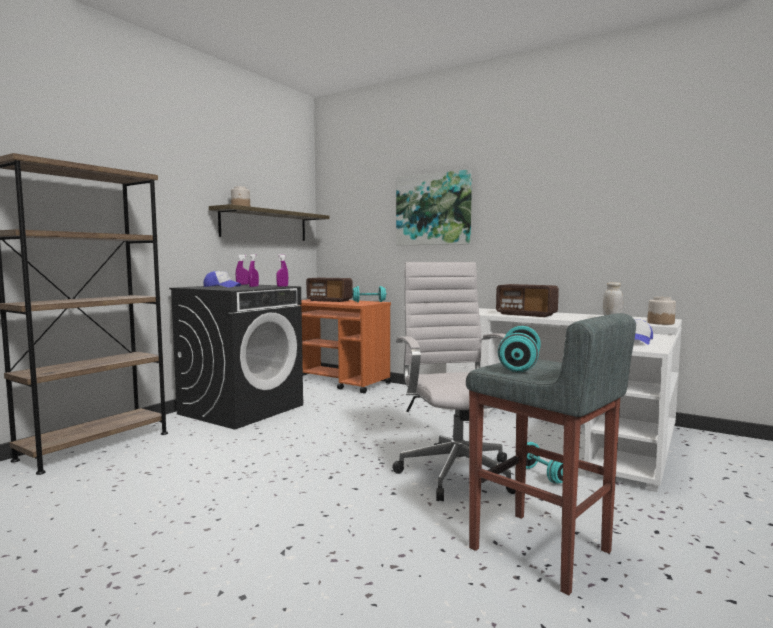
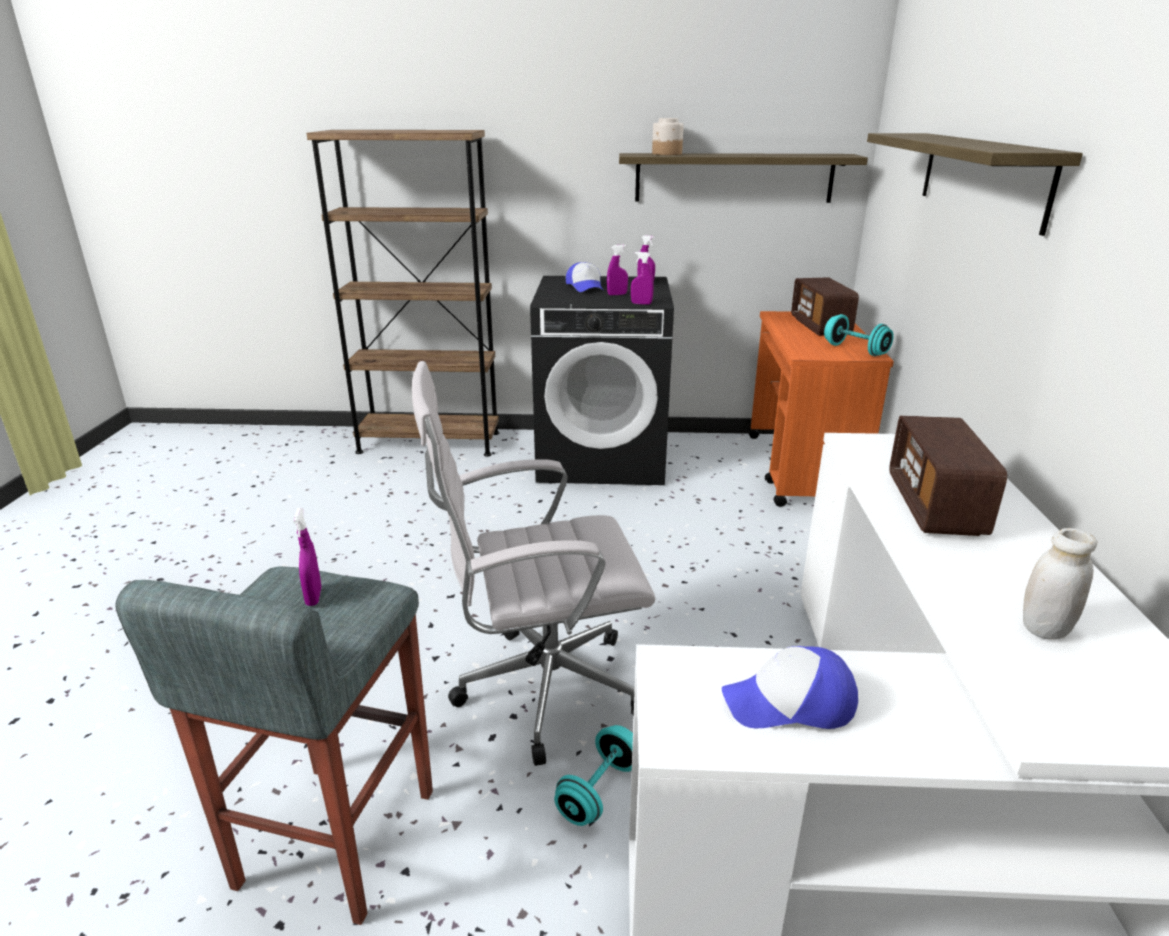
camera: 60 degrees right, 20 degrees up
(433, 209) = (982, 177): picture -> shelf
(455, 471) = (540, 690): white office chair -> white office chair turned 150 degrees counterclockwise
(519, 366) = (314, 597): turquoise dumbbell -> purple spray bottle
(660, 323) = (1082, 723): jar -> none

